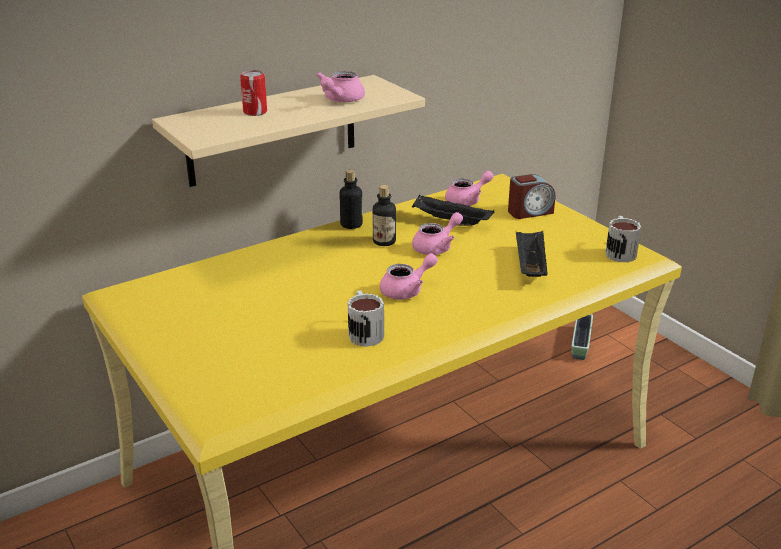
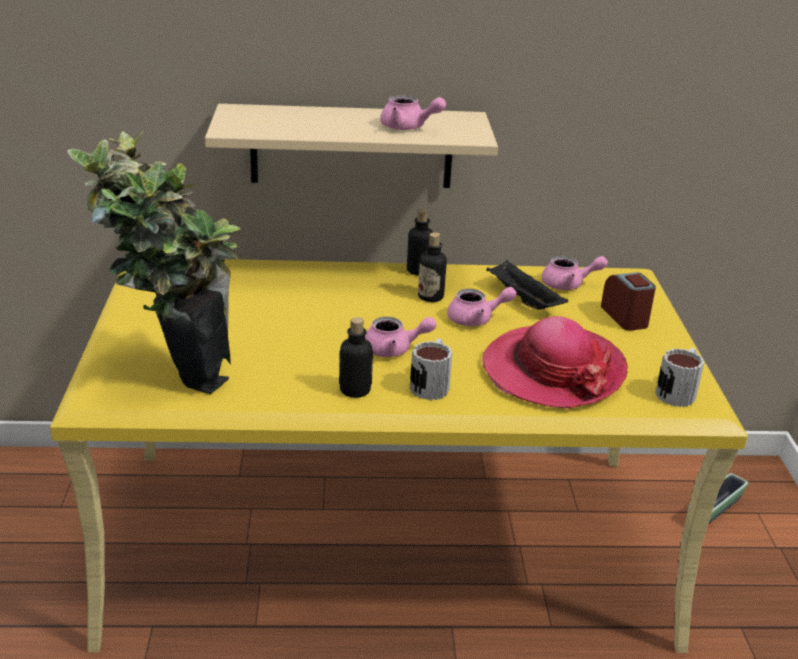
camera: 30 degrees right, 0 degrees up
(255, 112) = (312, 119): can -> none
(260, 376) = (172, 375): none -> potted plant
(340, 100) = (408, 127): pink teapot -> pink teapot turned 120 degrees counterclockwise
(364, 332) = (306, 372): mug -> mug (431, 384)
(416, 331) = (355, 390): none -> bottle
(530, 212) = (625, 317): alarm clock -> alarm clock turned 120 degrees counterclockwise
(530, 266) = (553, 371): black tray -> hat

